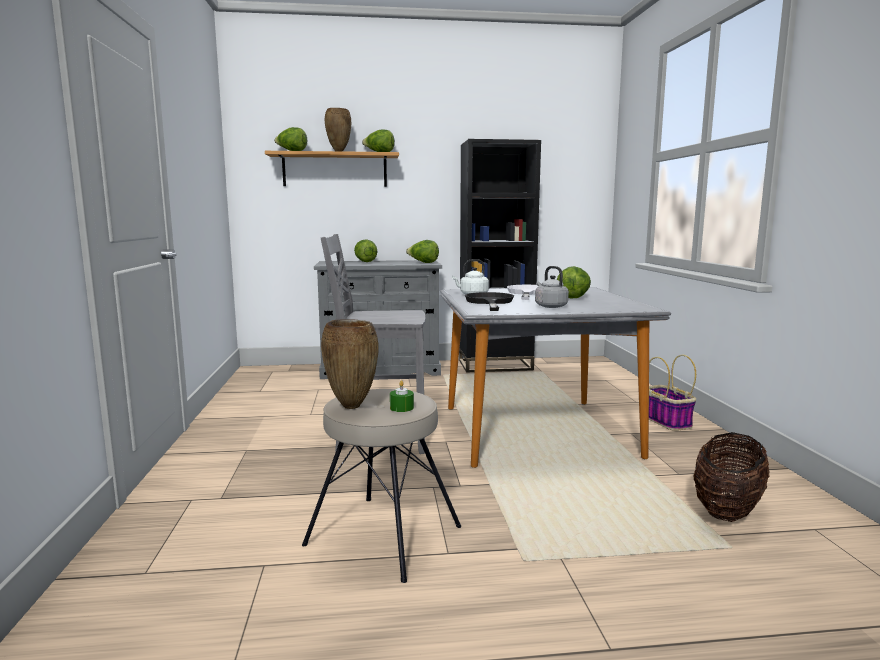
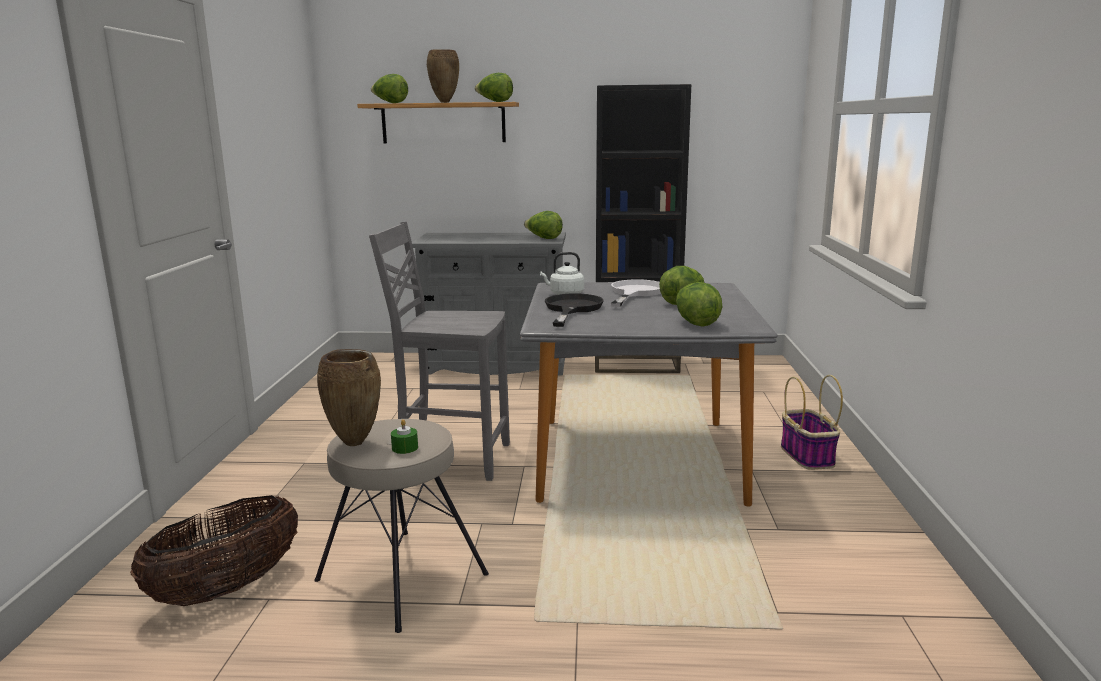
camera: 10 degrees right, 5 degrees up
(365, 262) = (477, 235): lettuce -> lettuce (695, 323)
(550, 306) = (636, 319): grey kettle -> none
(727, 509) = (808, 580): basket -> basket (226, 589)

